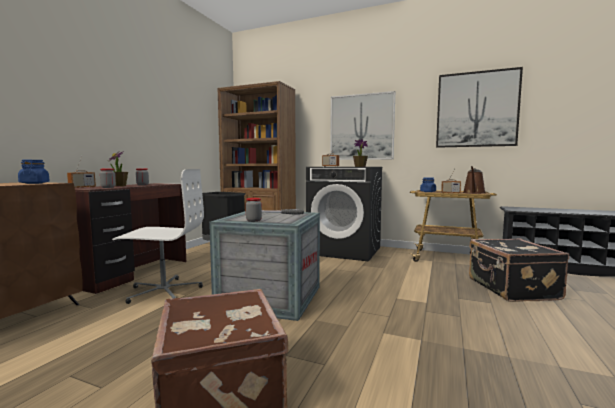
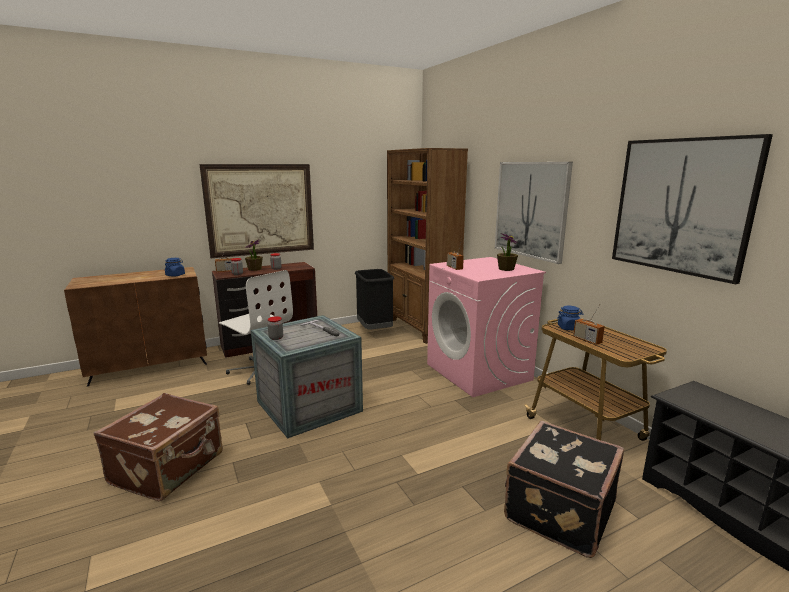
camera: 40 degrees right, 10 degrees up
(114, 122) = (260, 210): none -> picture
(345, 250) = (479, 372): black washing machine -> pink washing machine
(473, 193) = (625, 349): brown watering can -> none

